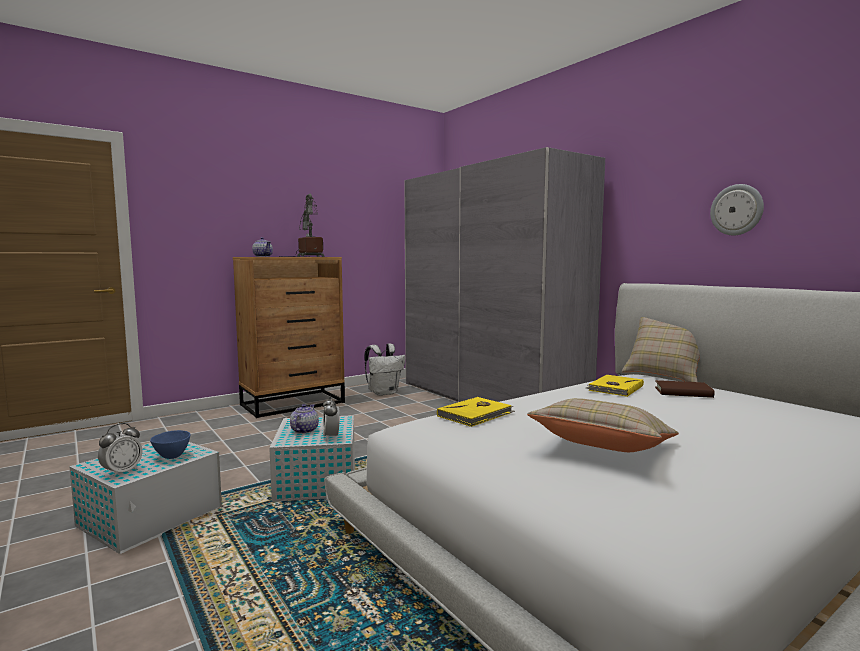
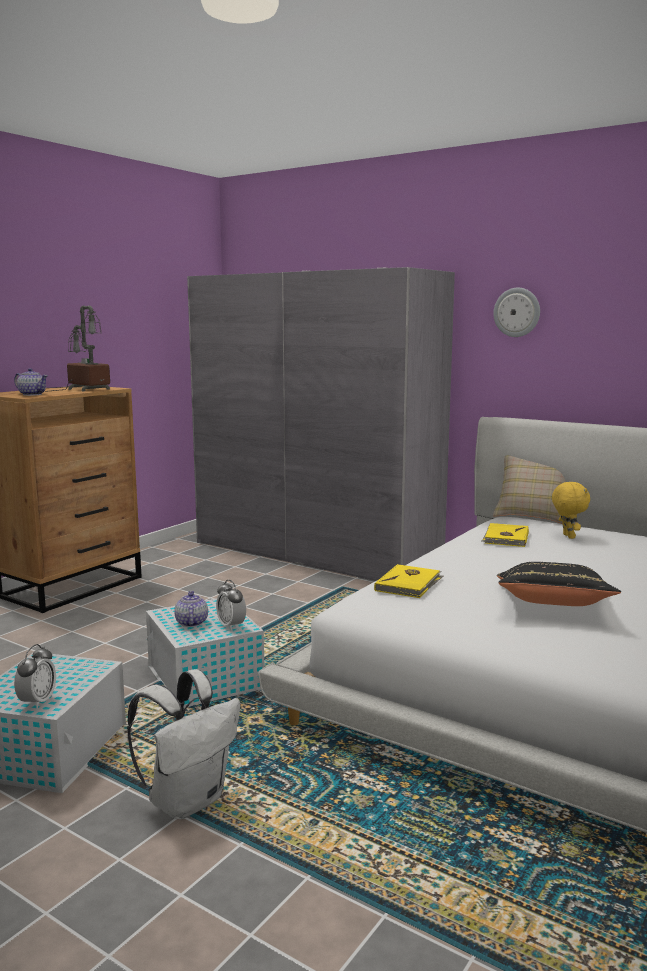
camera: 20 degrees left, 5 degrees up
(171, 456) = (72, 675): blue bowl -> none
(384, 393) = (180, 559): white backpack -> white backpack (188, 800)
(603, 449) = (552, 605): beige pillow -> black pillow
(683, 392) = (567, 536): brown book -> yellow plush toy
(737, 210) = (597, 344): wall clock -> wall clock (517, 312)

